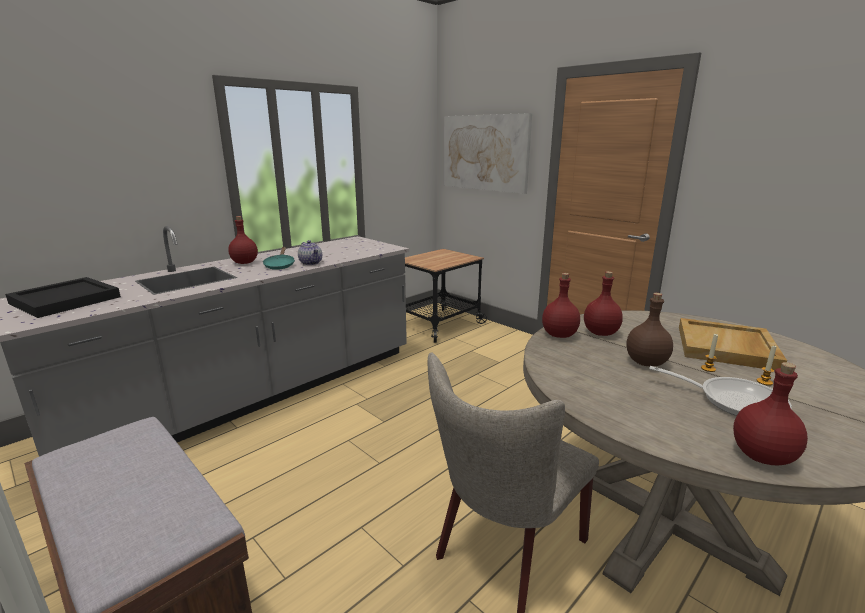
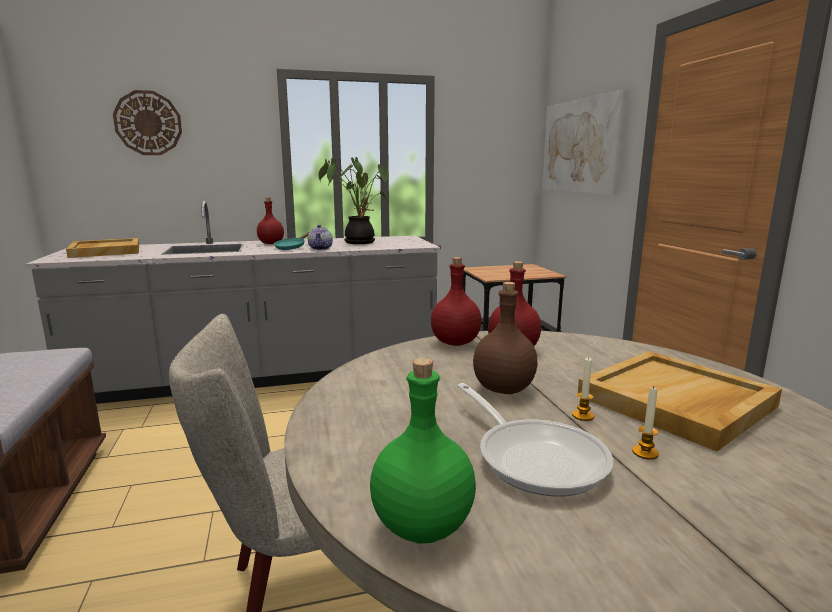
camera: 30 degrees right, 5 degrees down
(64, 300) = (105, 251): black tray -> beige tray
(66, 137) = (148, 123): none -> wall clock
(327, 250) = (359, 242): none -> potted plant
(762, 457) = (420, 526): red bottle -> green bottle

